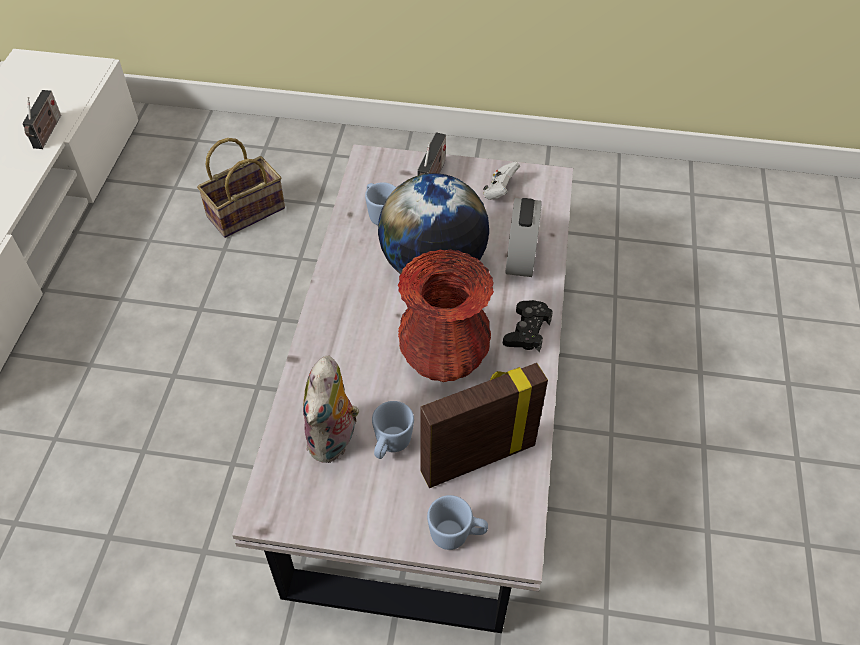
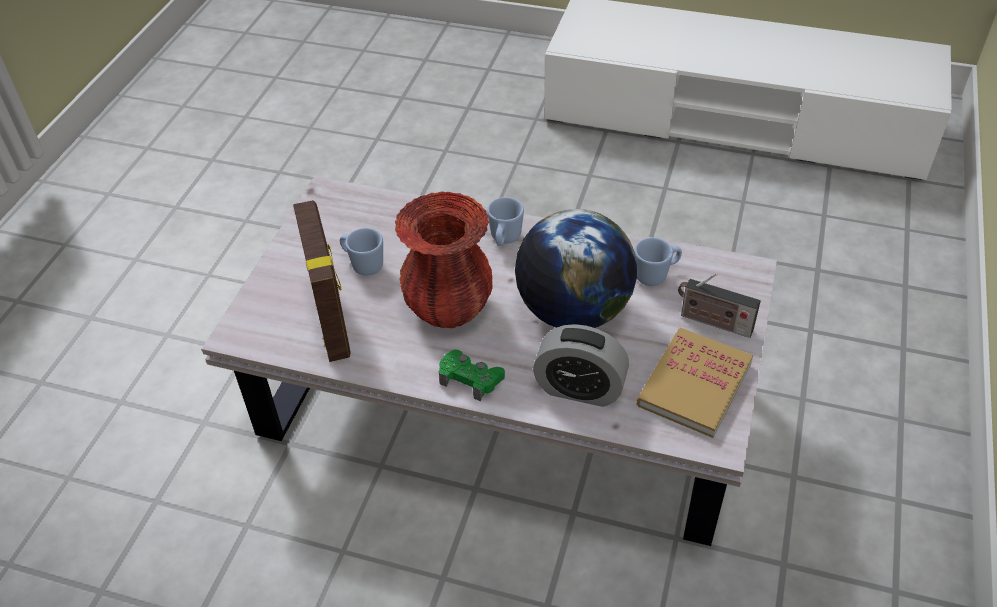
camera: 100 degrees right, 5 degrees down
(47, 133) = (815, 78): radio -> none
(247, 211) = (792, 271): basket -> none
(334, 440) = (378, 230): plush toy -> none
(456, 535) = (263, 299): blue mug -> blue mug (504, 240)
(499, 191) = (694, 384): white game controller -> book
(527, 331) = (470, 379): black game controller -> green game controller

